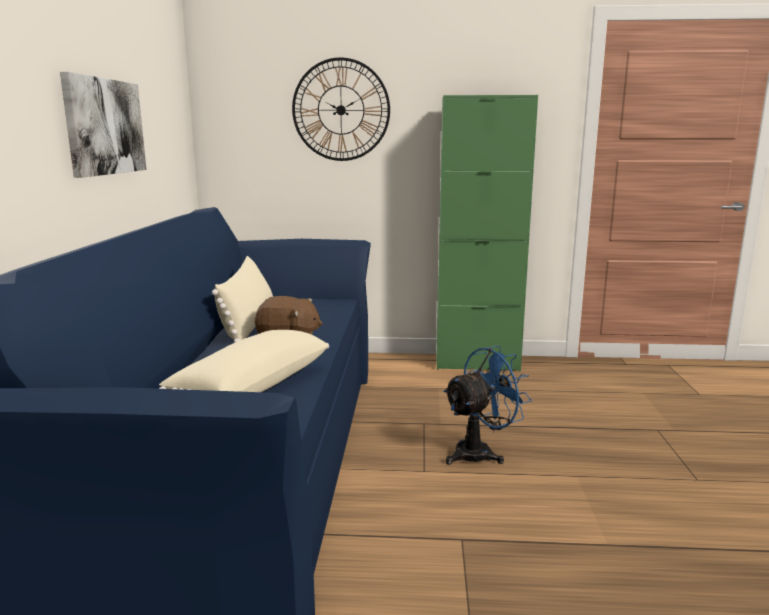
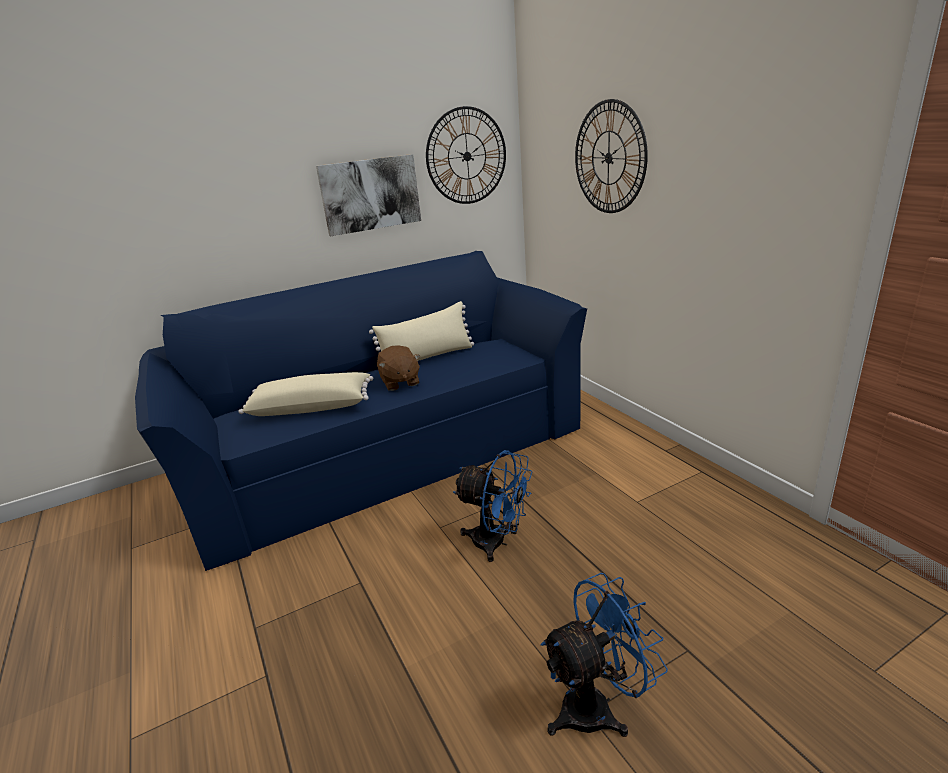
camera: 60 degrees right, 10 degrees up
(164, 100) = (467, 156): none -> wall clock
(477, 363) = (686, 470): green cabinet -> none
(692, 474) = (597, 706): none -> blue fan

